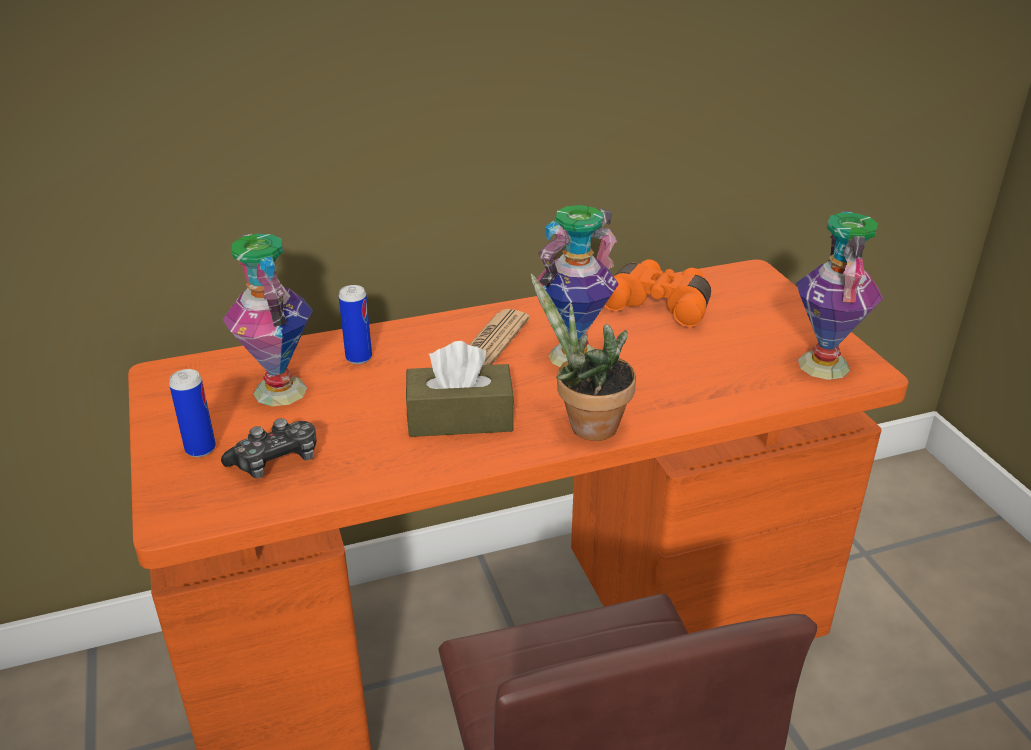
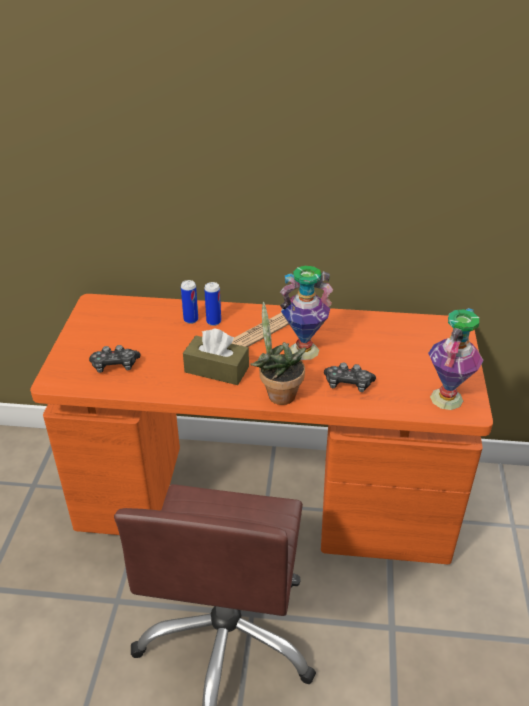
camera: 25 degrees right, 5 degrees up
(200, 449) = (85, 349): can -> can (213, 322)
(281, 390) = (141, 328): vase -> none
(660, 304) = (379, 332): orange binoculars -> none
(676, 383) = (348, 384): none -> game controller

